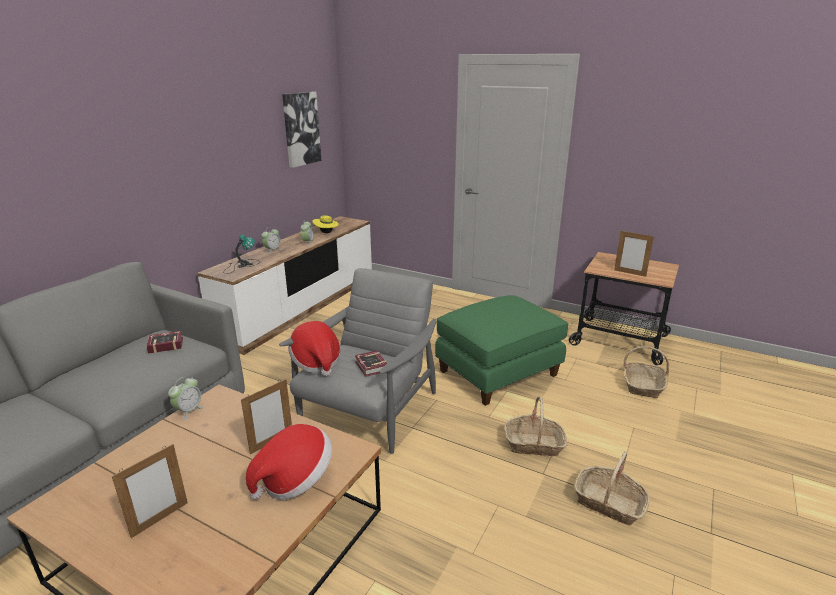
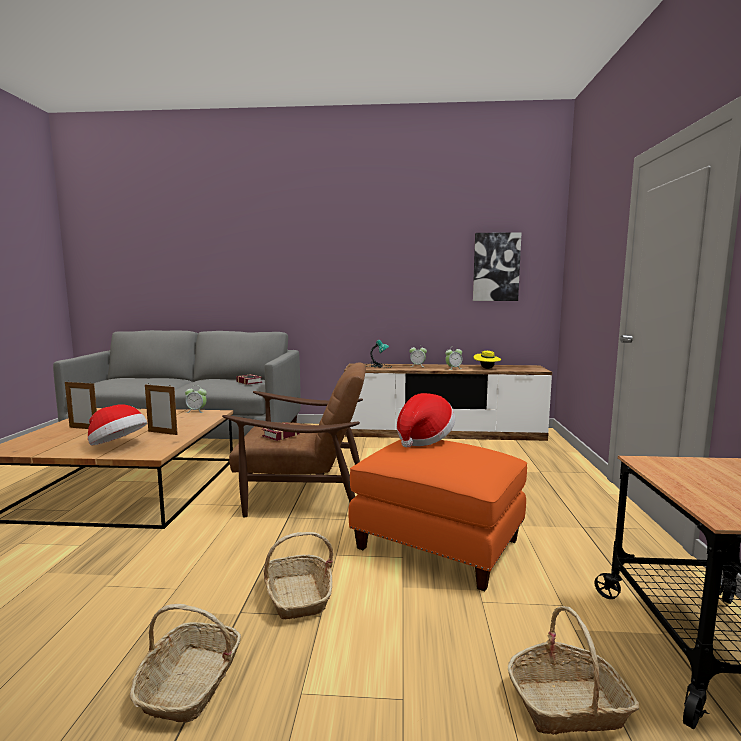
camera: 65 degrees right, 15 degrees down
(316, 362) = (276, 421): hat -> hat (423, 439)
(369, 410) = (303, 493): grey armchair -> brown armchair
(497, 372) = (439, 543): green ottoman -> orange ottoman
(629, 273) = (694, 486): picture frame -> none

